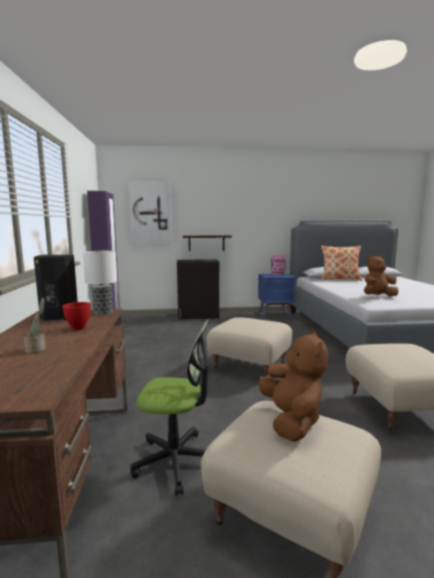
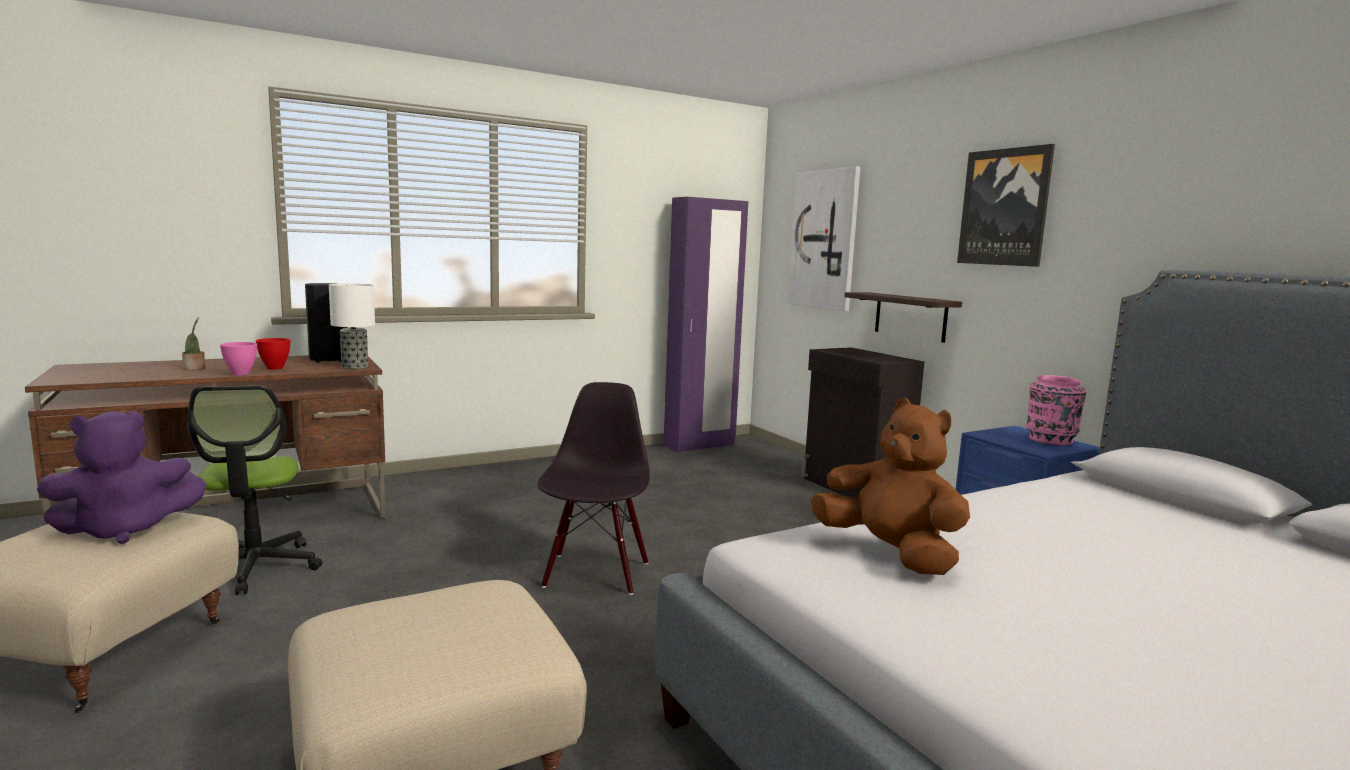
camera: 65 degrees right, 0 degrees up
(92, 335) = (240, 373): none -> pink bowl
(243, 201) = (1004, 207): none -> picture
(249, 366) = (595, 573): beige ottoman -> black chair
(291, 420) = (125, 530): brown plush toy -> purple plush toy
(340, 279) = (1171, 511): pillow -> none

